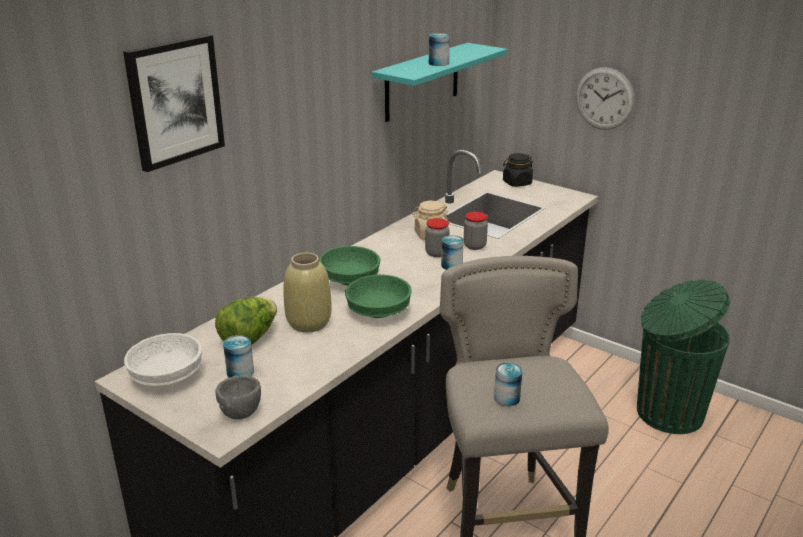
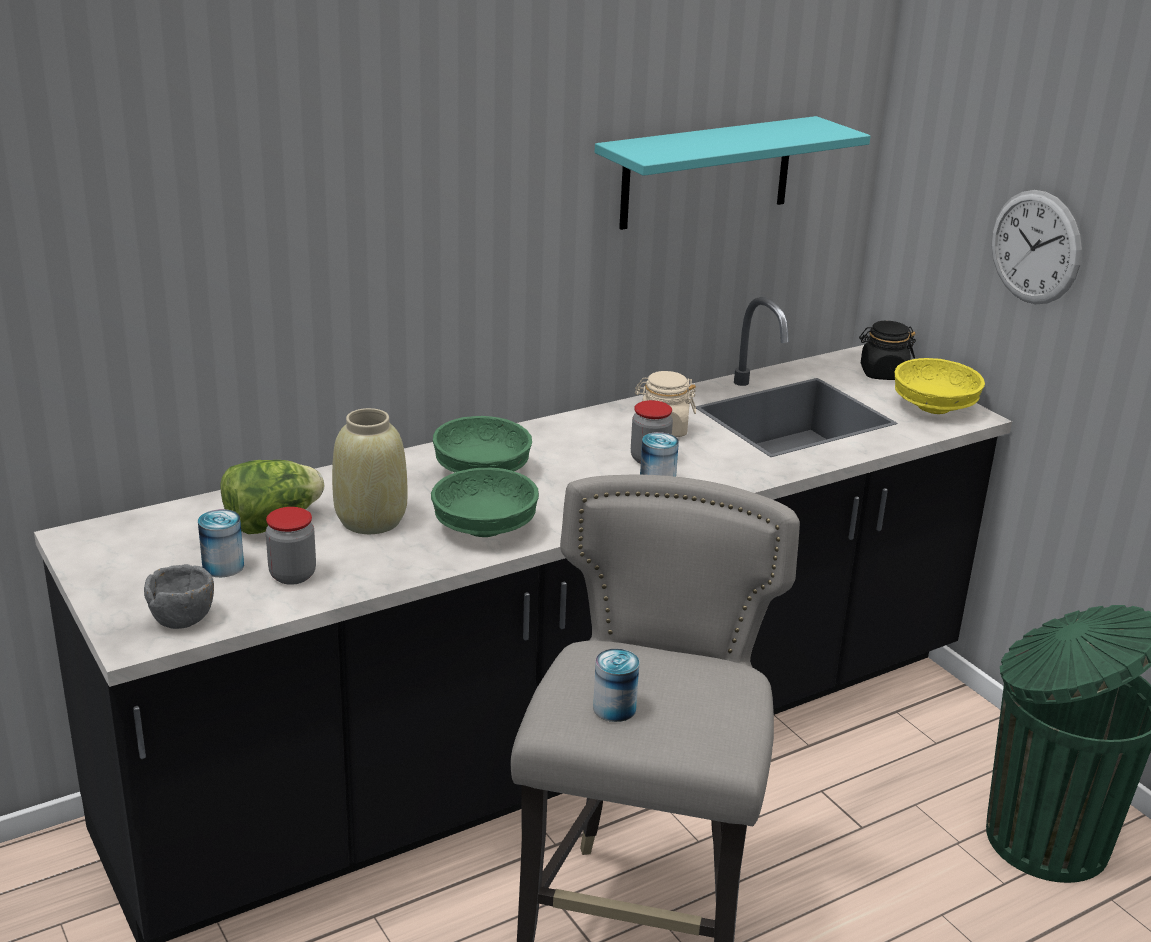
camera: 20 degrees right, 0 degrees up
(168, 376) = (127, 548): white bowl -> none
(175, 101) = (207, 147): picture -> none
(438, 63) = (718, 144): can -> none
(474, 246) = (721, 461): jar -> jar (292, 575)
(555, 196) = (932, 407): none -> yellow bowl

